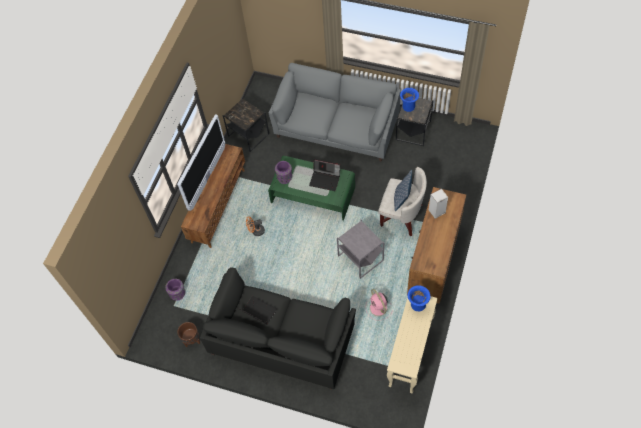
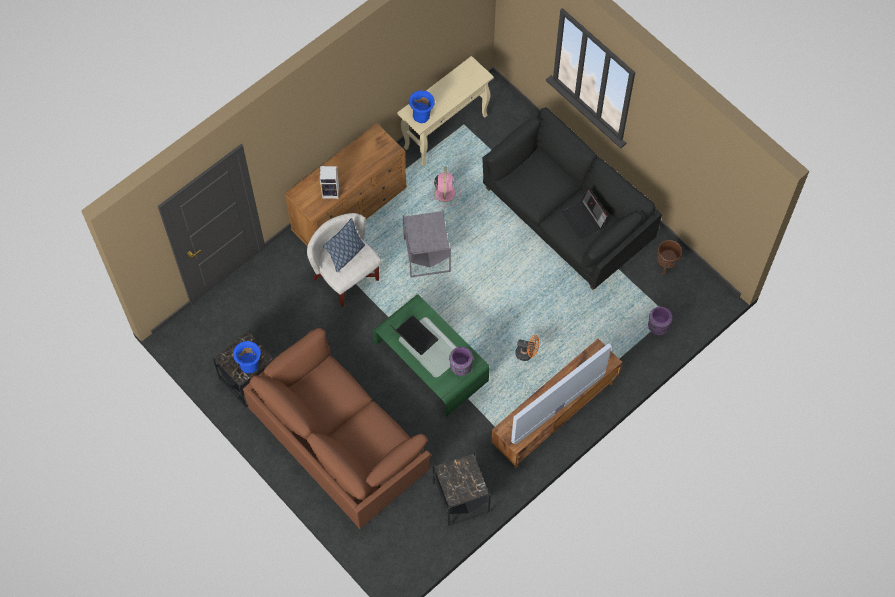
camera: 155 degrees left, 5 degrees up
(336, 127) = (339, 441): grey sofa -> brown sofa

